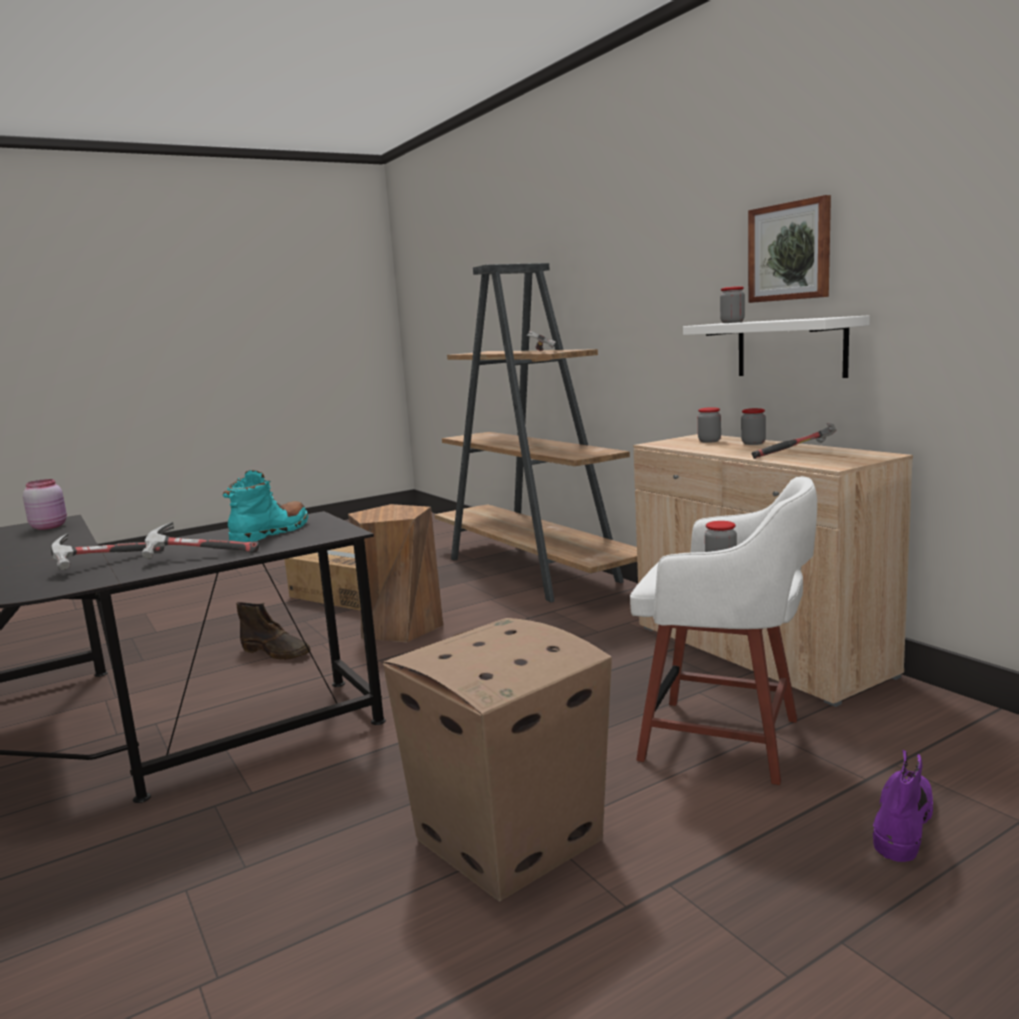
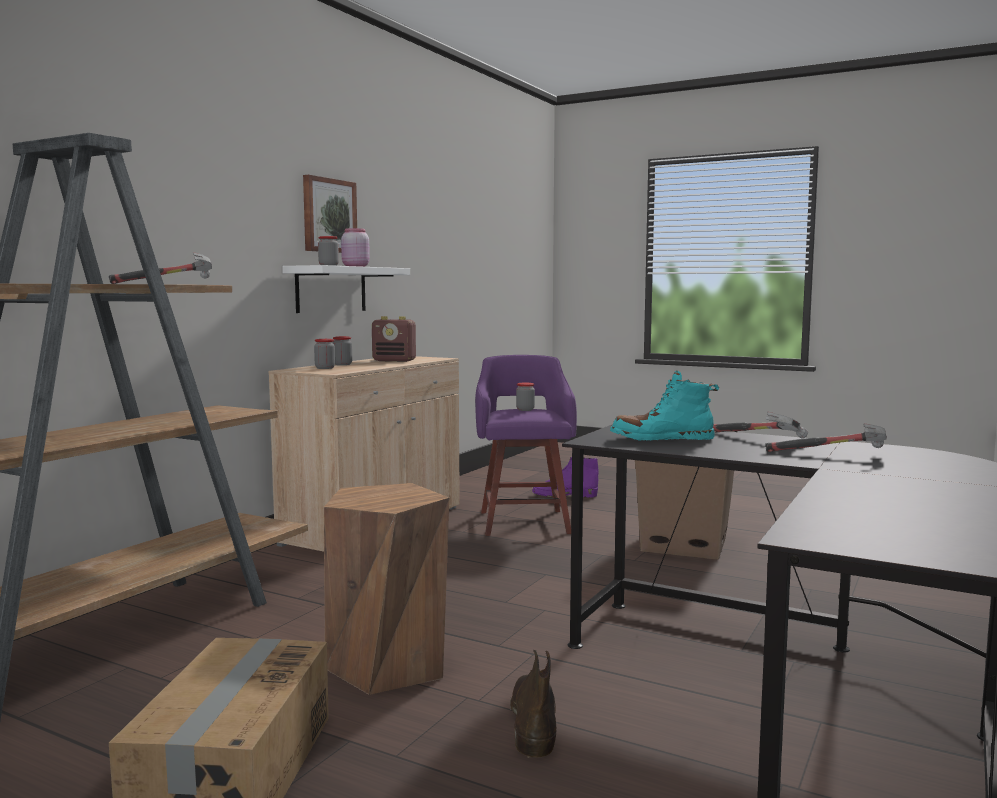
camera: 120 degrees left, 5 degrees down
(50, 526) = (836, 527): pink jar -> pink jar (354, 266)
(726, 741) = (524, 521): white stool -> purple stool
(797, 453) = (394, 361): hammer -> radio

